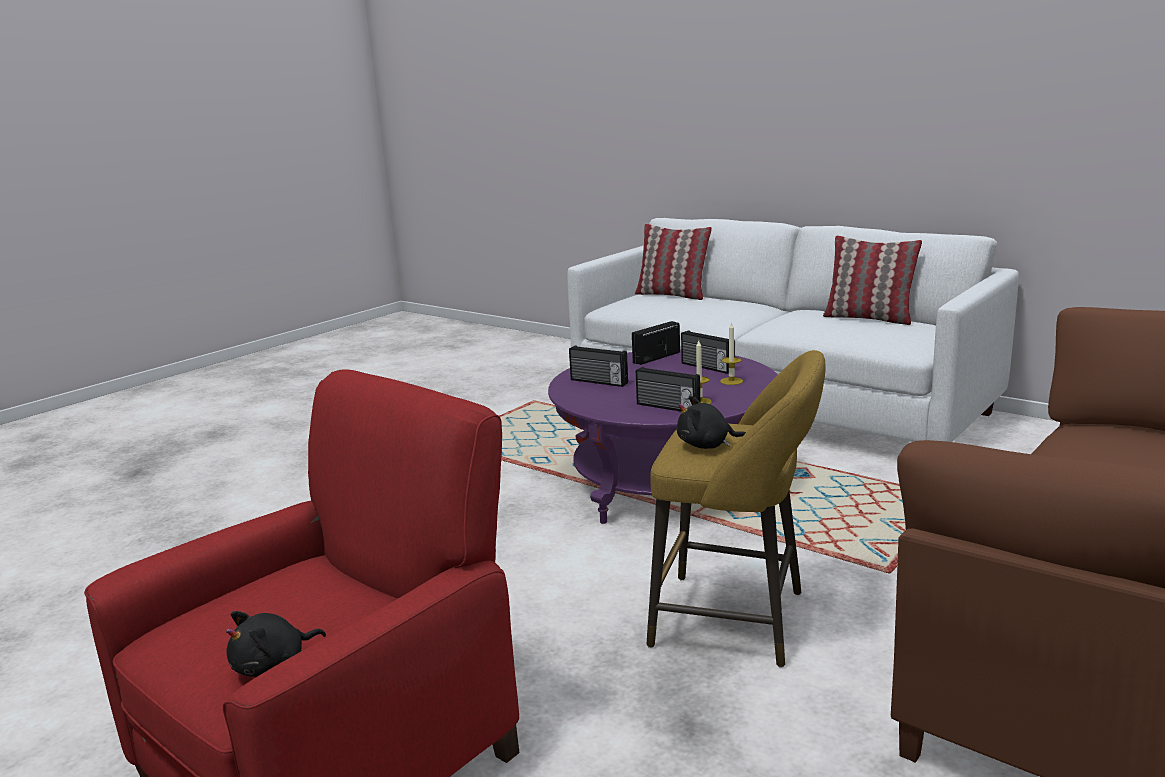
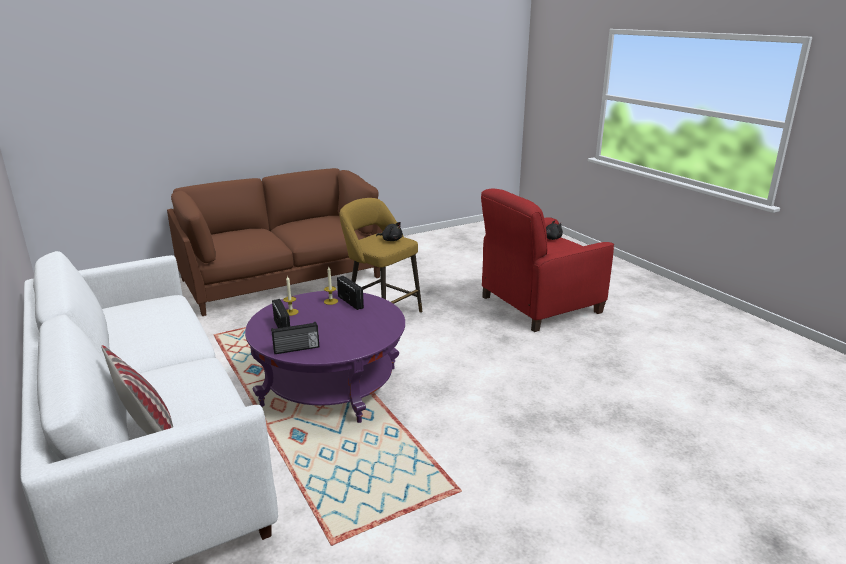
camera: 160 degrees left, 5 degrees up
(598, 382) = (363, 332): radio -> none
(868, 318) = (119, 327): pillow -> none

